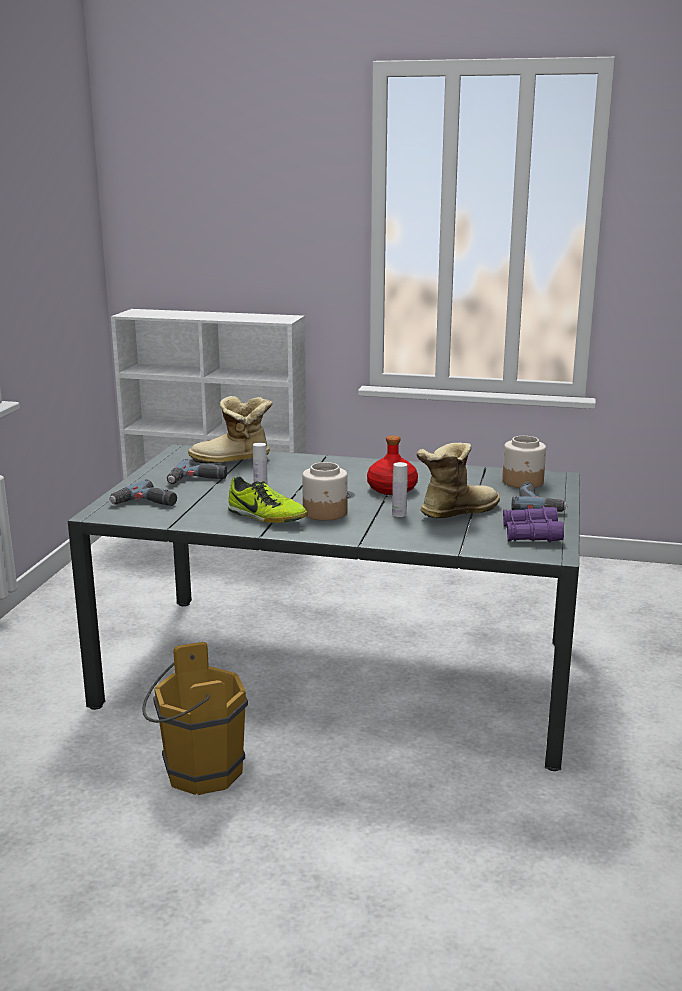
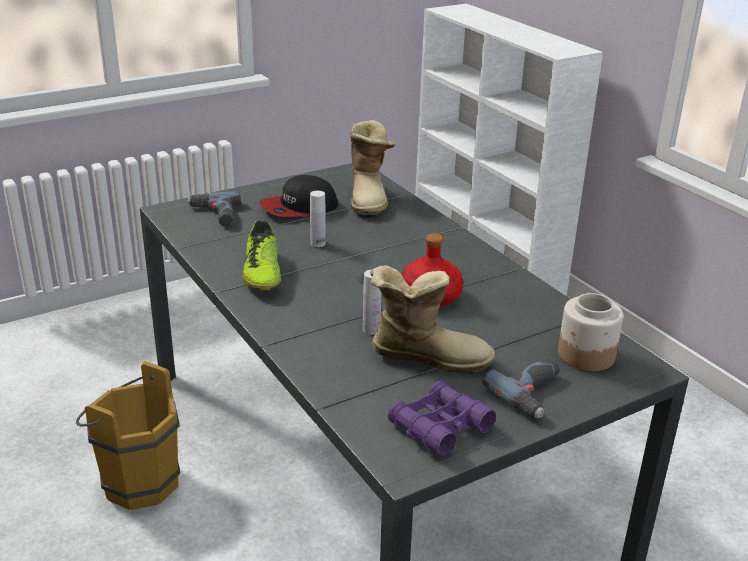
camera: 45 degrees right, 10 degrees up
(197, 480) = (299, 208): power drill -> cap
(232, 460) = (370, 198): boot -> boot turned 135 degrees counterclockwise
(325, 513) = (316, 293): jar -> none

